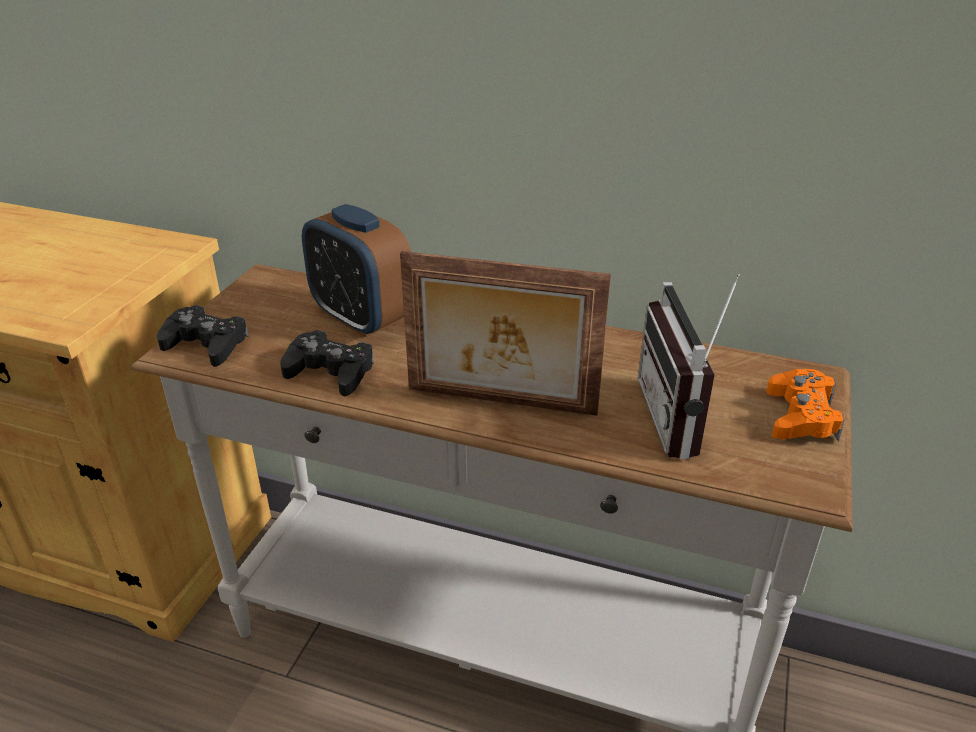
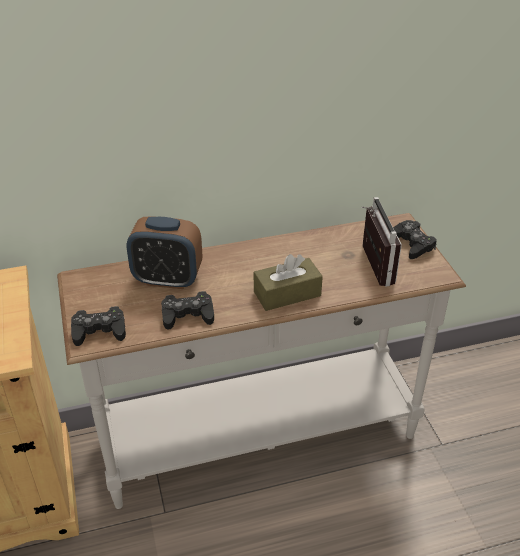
camera: 35 degrees left, 5 degrees up
(500, 403) = (287, 294): picture frame -> brown tissue box
(683, 418) = (369, 266): radio -> radio turned 150 degrees counterclockwise
(800, 416) = (412, 244): orange game controller -> black game controller

